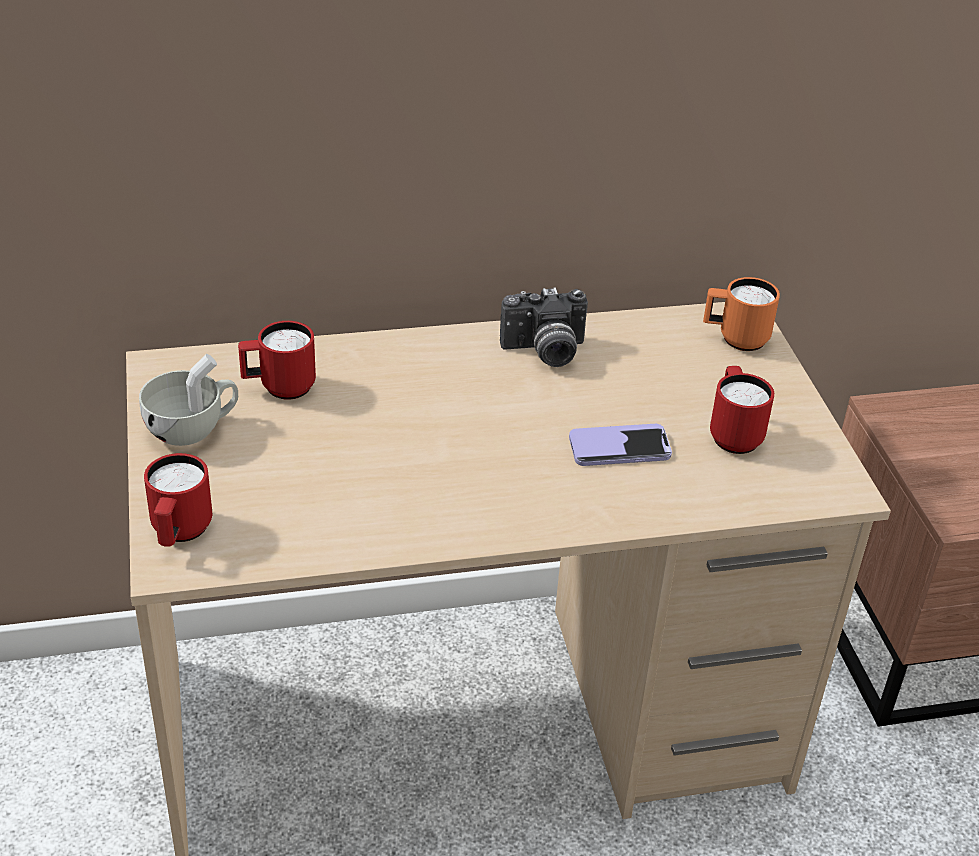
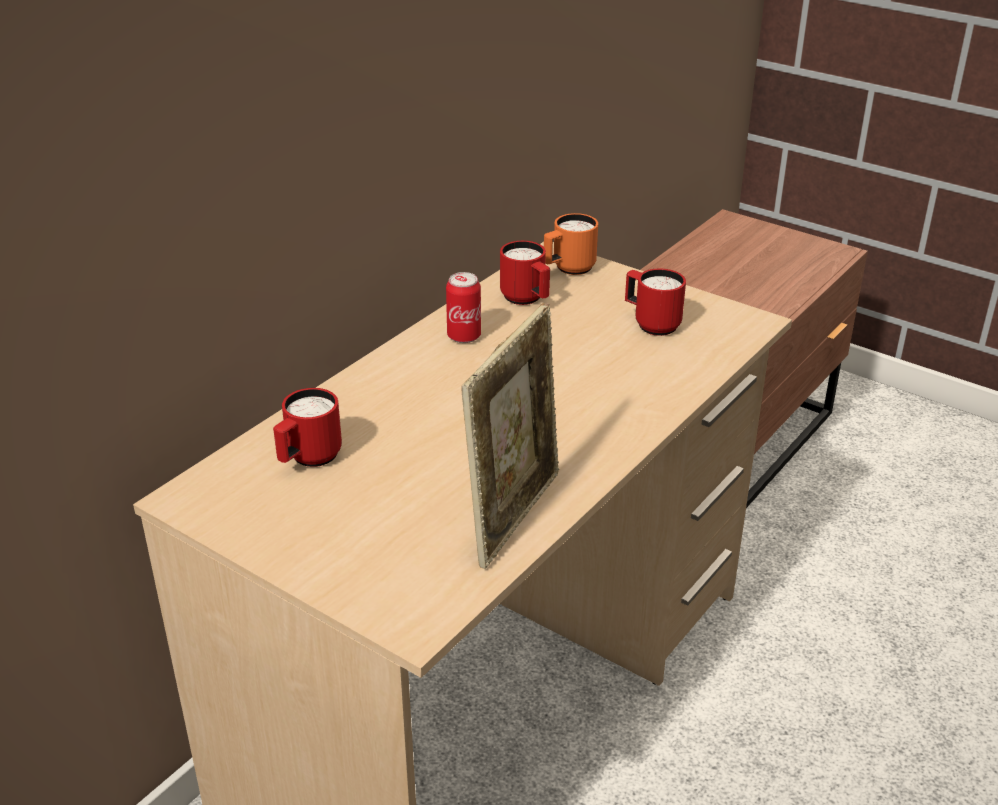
camera: 40 degrees left, 5 degrees down
(179, 534) = (390, 601): red mug -> red mug (527, 300)
(193, 428) = (283, 524): white cup -> none
(358, 529) = (514, 515): none -> picture frame
(544, 352) = (464, 336): camera -> can
(619, 448) = (599, 368): phone -> none

